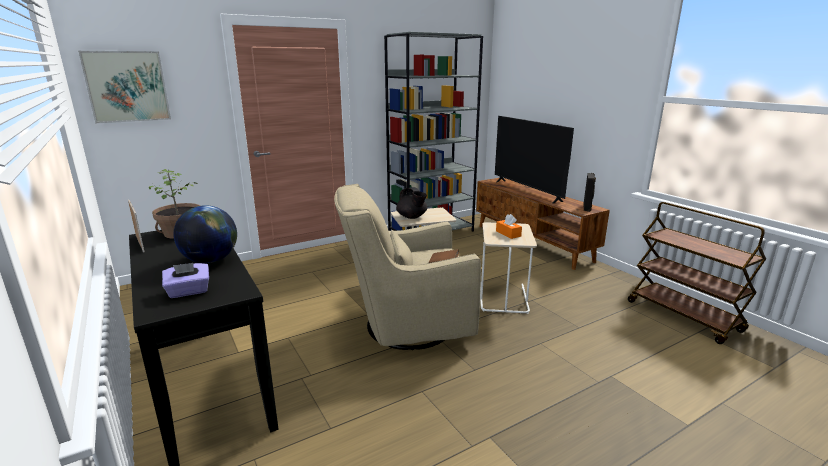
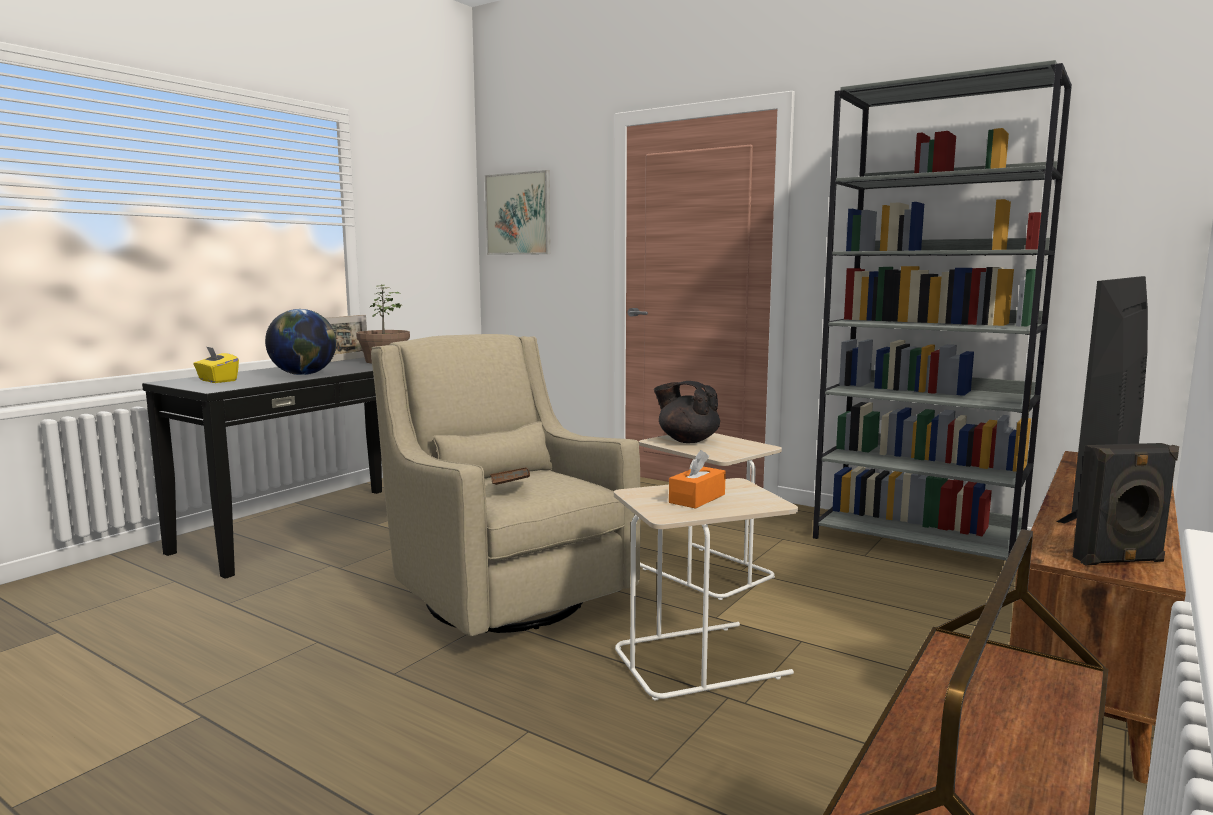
camera: 65 degrees right, 10 degrees down
(189, 291) = (217, 380): purple tissue box -> yellow tissue box
(412, 217) = (687, 440): black teapot -> black teapot turned 90 degrees clockwise

